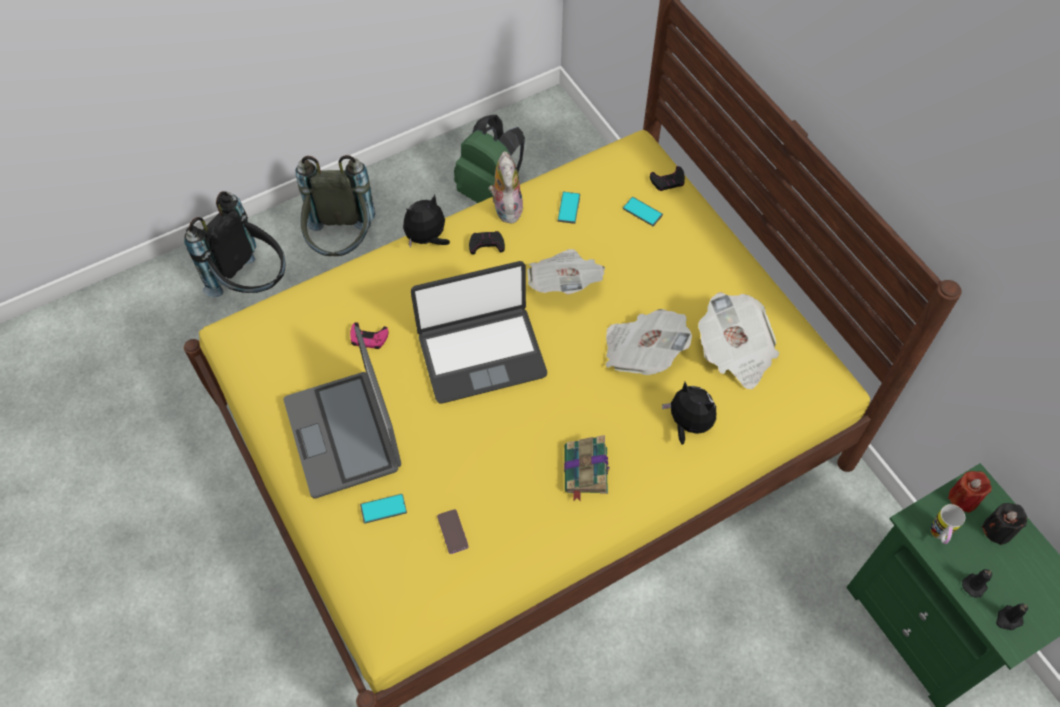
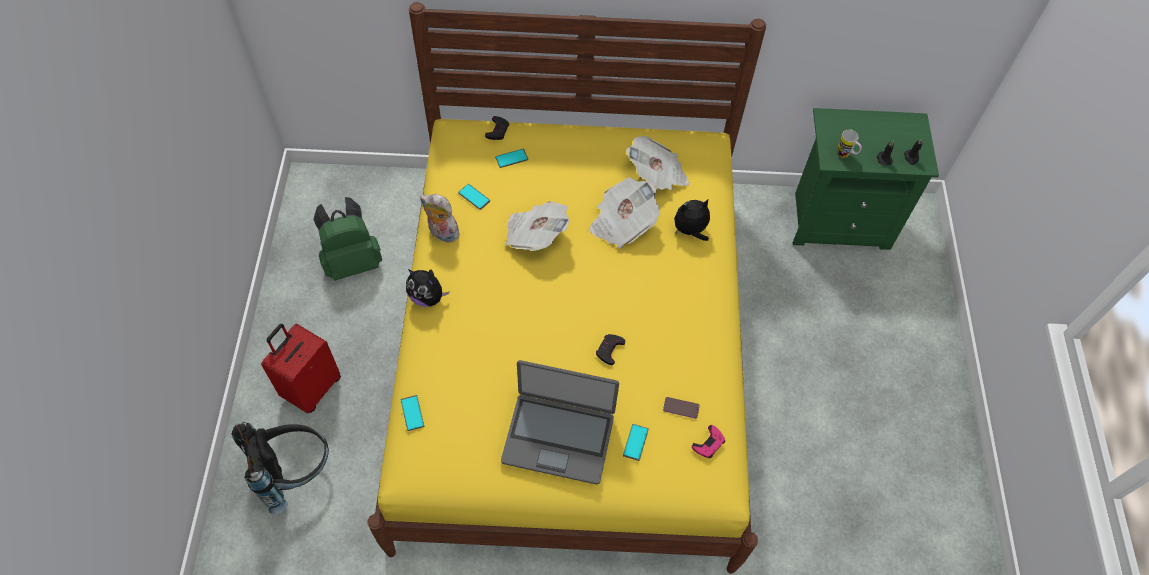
camera: 60 degrees left, 0 degrees up
(293, 298) = (412, 413): none -> phone
(342, 244) = (311, 388): grey backpack -> red suitcase
(368, 338) = (488, 379): pink game controller -> pink game controller (708, 443)
(427, 239) = (427, 297): plush toy -> plush toy turned 60 degrees counterclockwise
(481, 354) = (555, 315): laptop -> none
(486, 244) = (465, 262): black game controller -> black game controller (609, 350)
(586, 471) = (687, 305): book -> none
(963, 498) = (830, 129): red candle -> none
(997, 530) = (858, 127): black candle -> none

